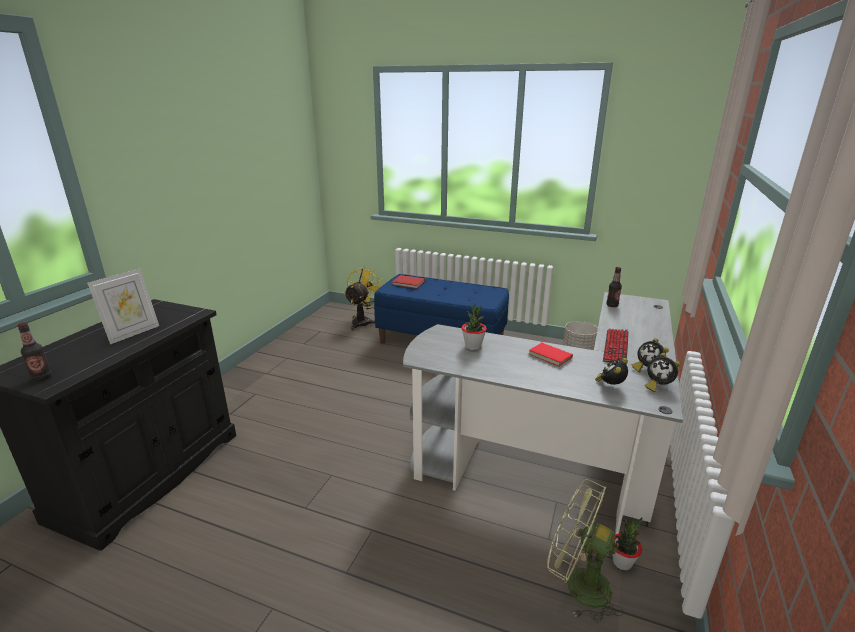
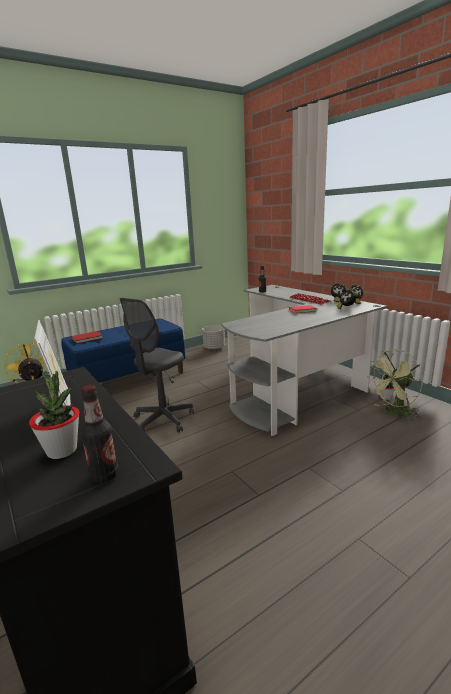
camera: 55 degrees left, 5 degrees down
(385, 396) = (163, 420): none -> grey office chair
(473, 346) = (267, 321): potted plant -> potted plant (62, 451)

